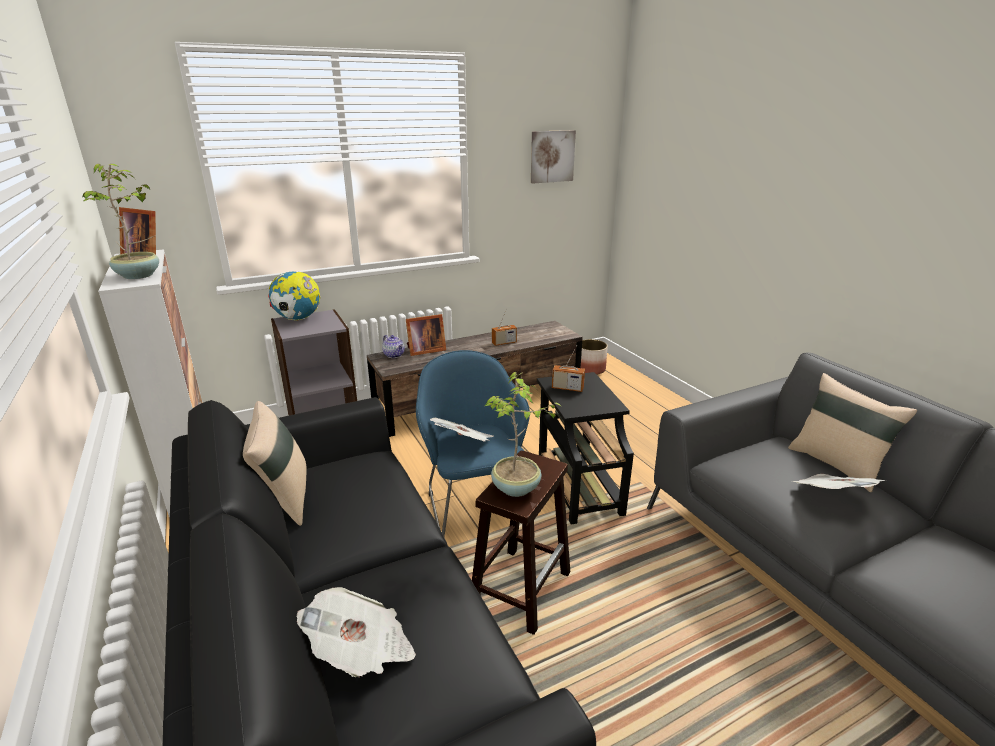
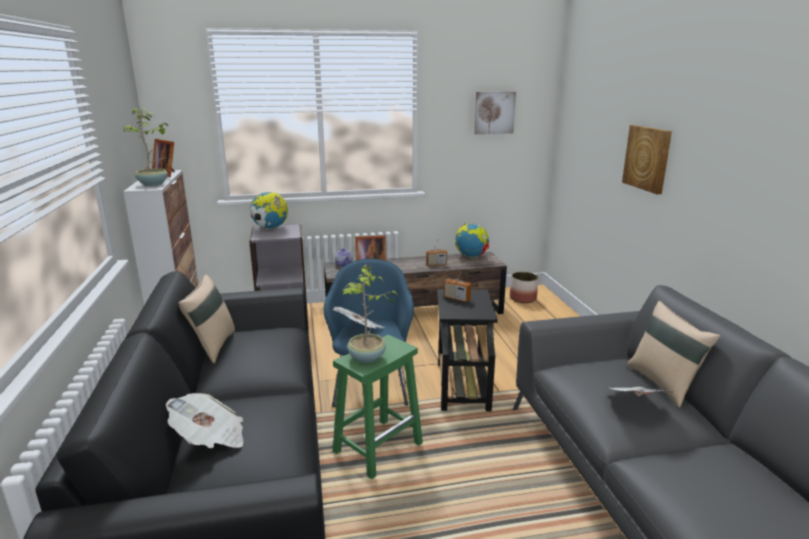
camera: 15 degrees right, 5 degrees down
(521, 588) = (379, 447): brown stool -> green stool
(537, 329) = (471, 256): none -> globe
(753, 206) = (647, 158): none -> picture

